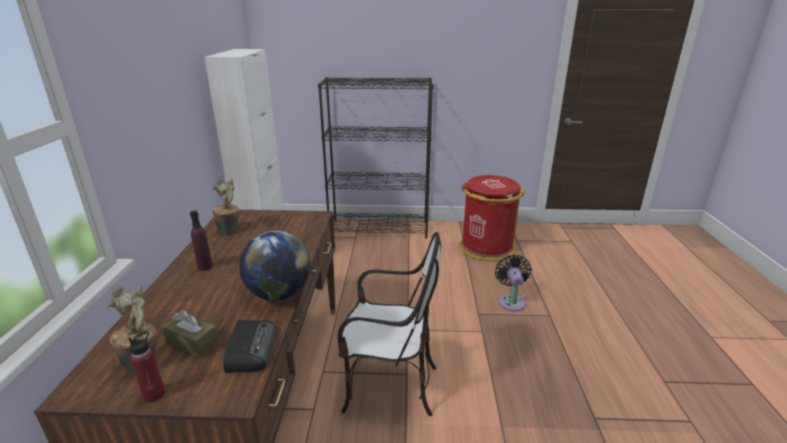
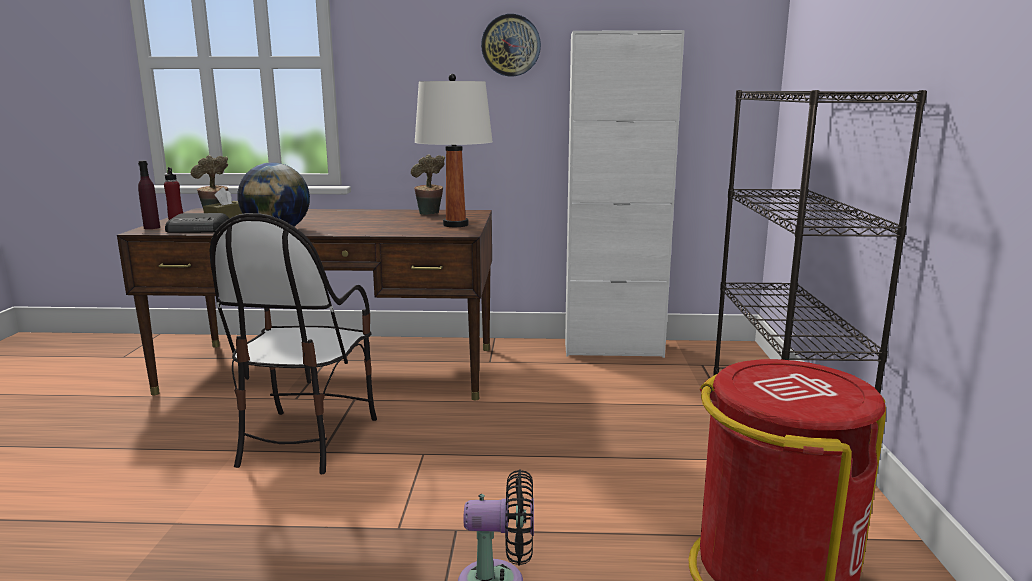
camera: 90 degrees right, 10 degrees down
(177, 71) = (511, 45): none -> wall clock
(205, 267) = (350, 215): purple bottle -> purple bottle (152, 227)
(285, 219) = (456, 225): none -> white table lamp

